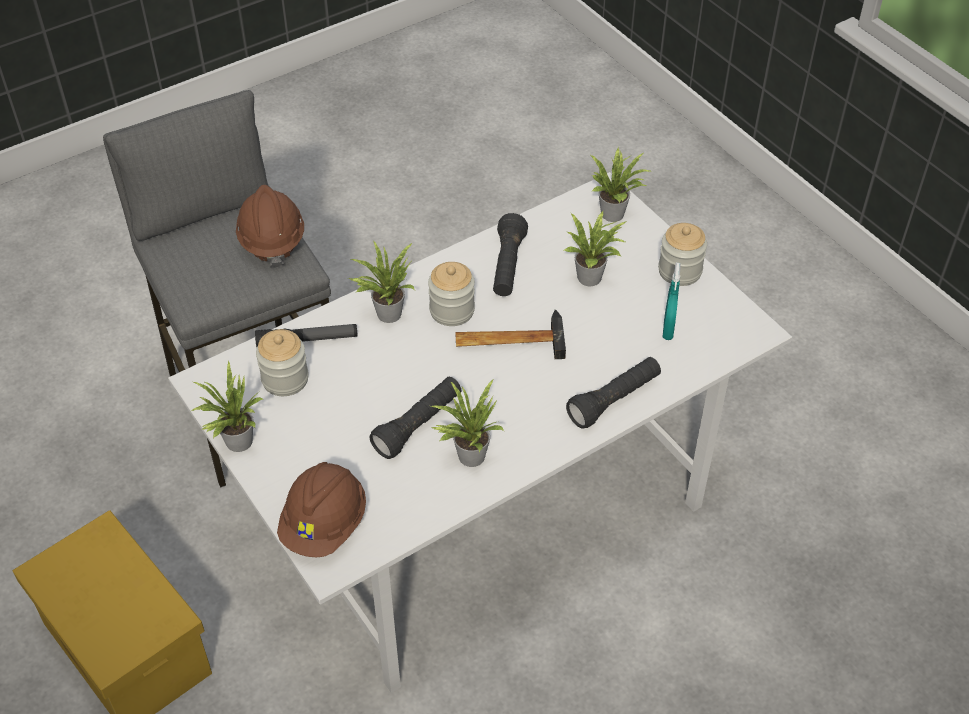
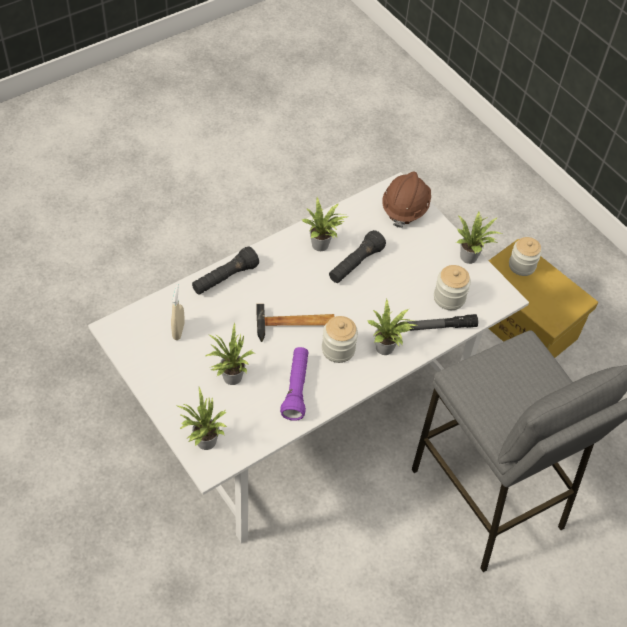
camera: 175 degrees right, 5 degrees up
(271, 240) = (486, 400): brown hard hat -> none
(508, 266) = (296, 388): black flashlight -> purple flashlight
(668, 329) = (178, 331): turquoise spray bottle -> beige spray bottle
(680, 271) = (159, 382): jar -> jar (522, 265)

